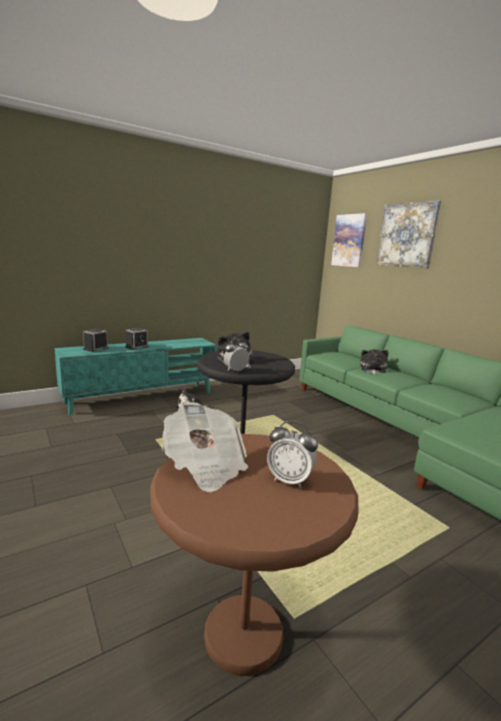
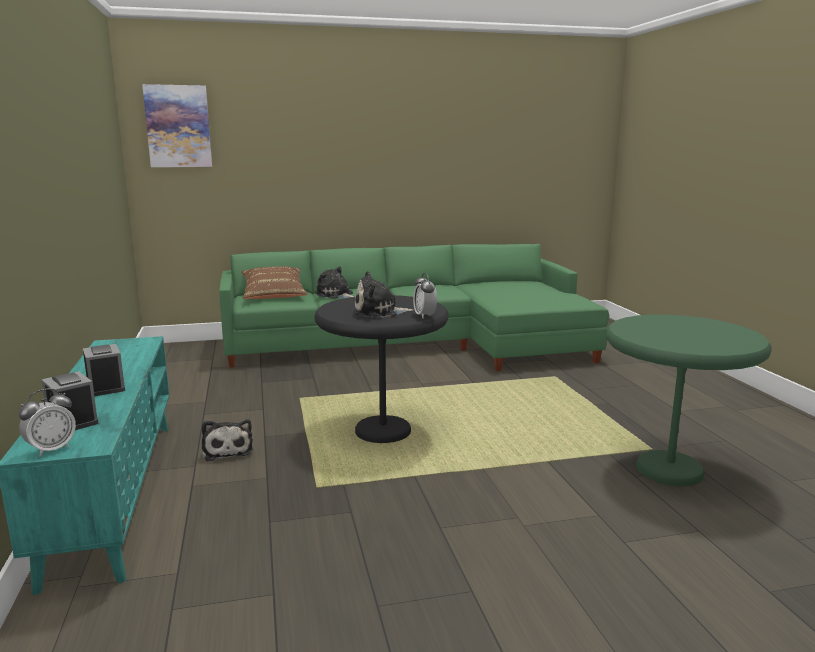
camera: 70 degrees left, 0 degrees up
(204, 465) = (673, 341): newspaper -> none
(243, 634) = (669, 470): brown side table -> green side table
(289, 480) = (685, 325): alarm clock -> alarm clock (51, 449)
(344, 356) = (273, 295): none -> brown pillow
(407, 235) = (284, 119): picture -> none

